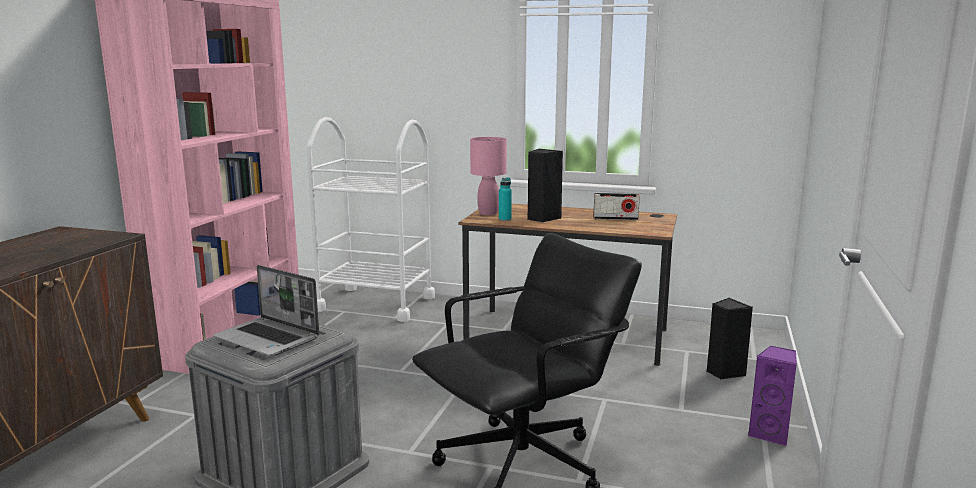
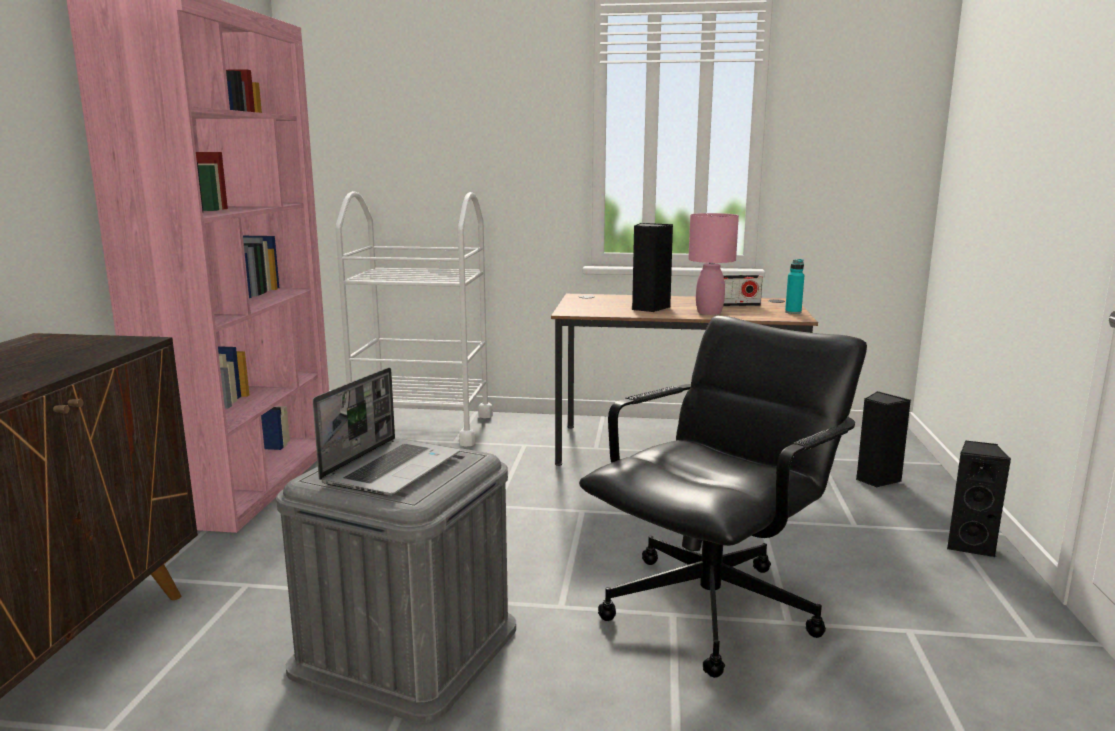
camera: 10 degrees left, 0 degrees up
(268, 338) = (392, 468): laptop -> laptop turned 90 degrees counterclockwise
(488, 213) = (578, 305): pink table lamp -> pink table lamp (709, 312)
(505, 219) = (605, 311): turquoise bottle -> turquoise bottle (793, 312)
(770, 434) = (969, 545): purple speaker -> black speaker

